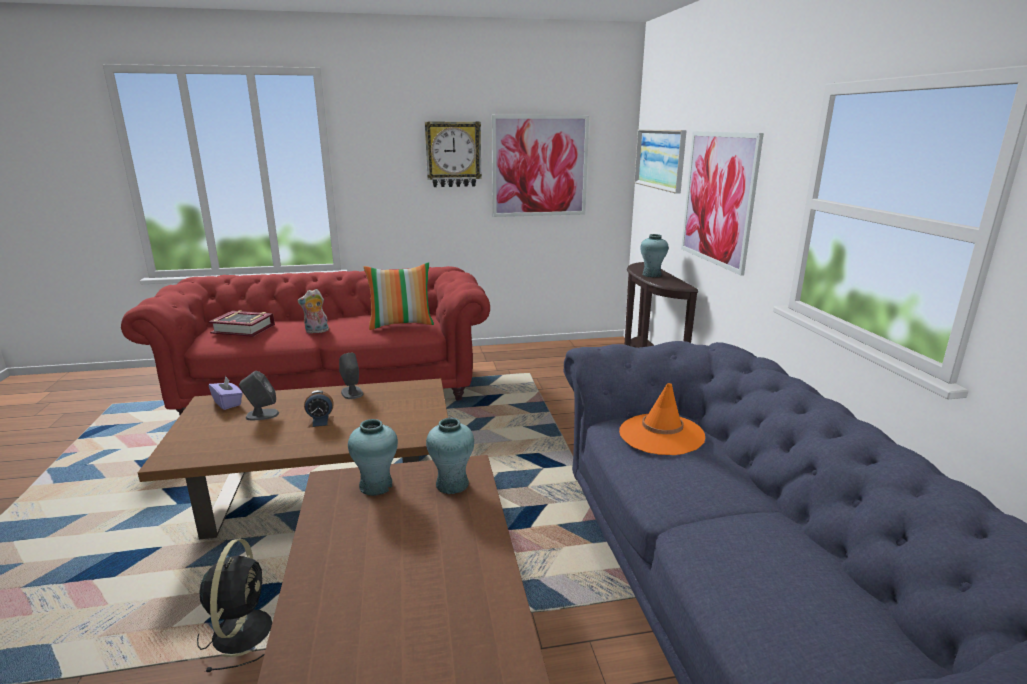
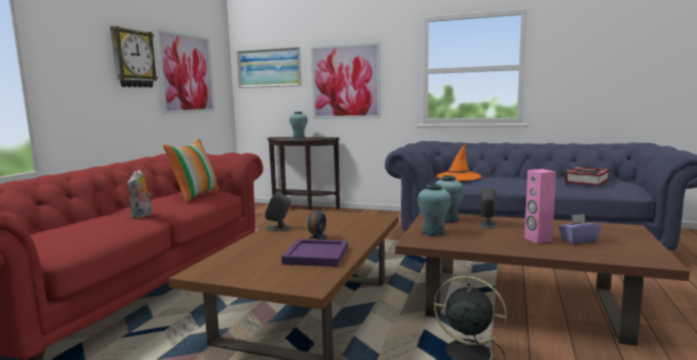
camera: 60 degrees left, 10 degrees down
(228, 403) = (219, 264): purple tissue box -> purple tissue box (578, 240)
(243, 329) = (64, 233): book -> book (587, 181)
(260, 436) = (315, 256): none -> purple tray
(261, 415) = (271, 254): grey speaker -> grey speaker (487, 225)
(375, 585) = (537, 239): none -> pink speaker

